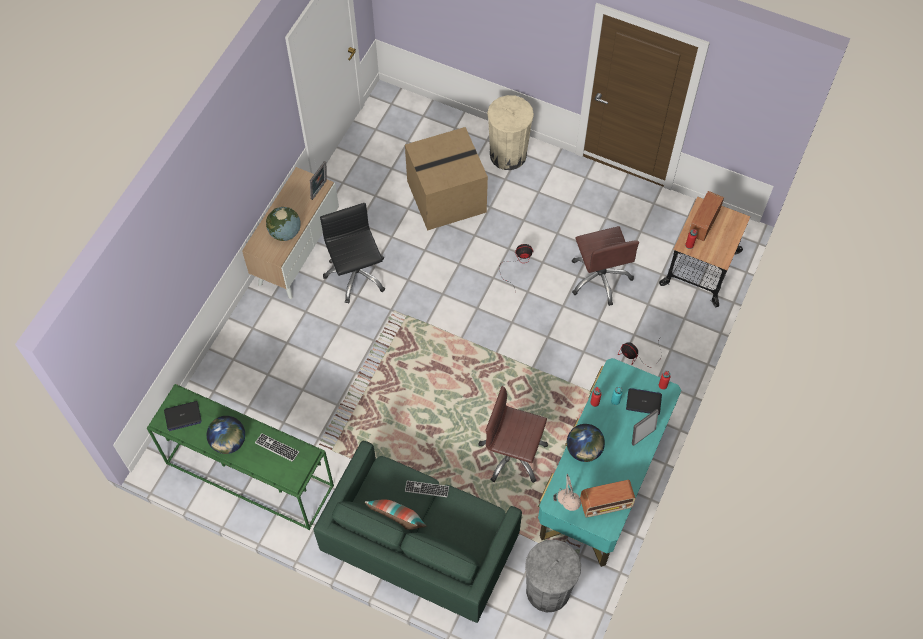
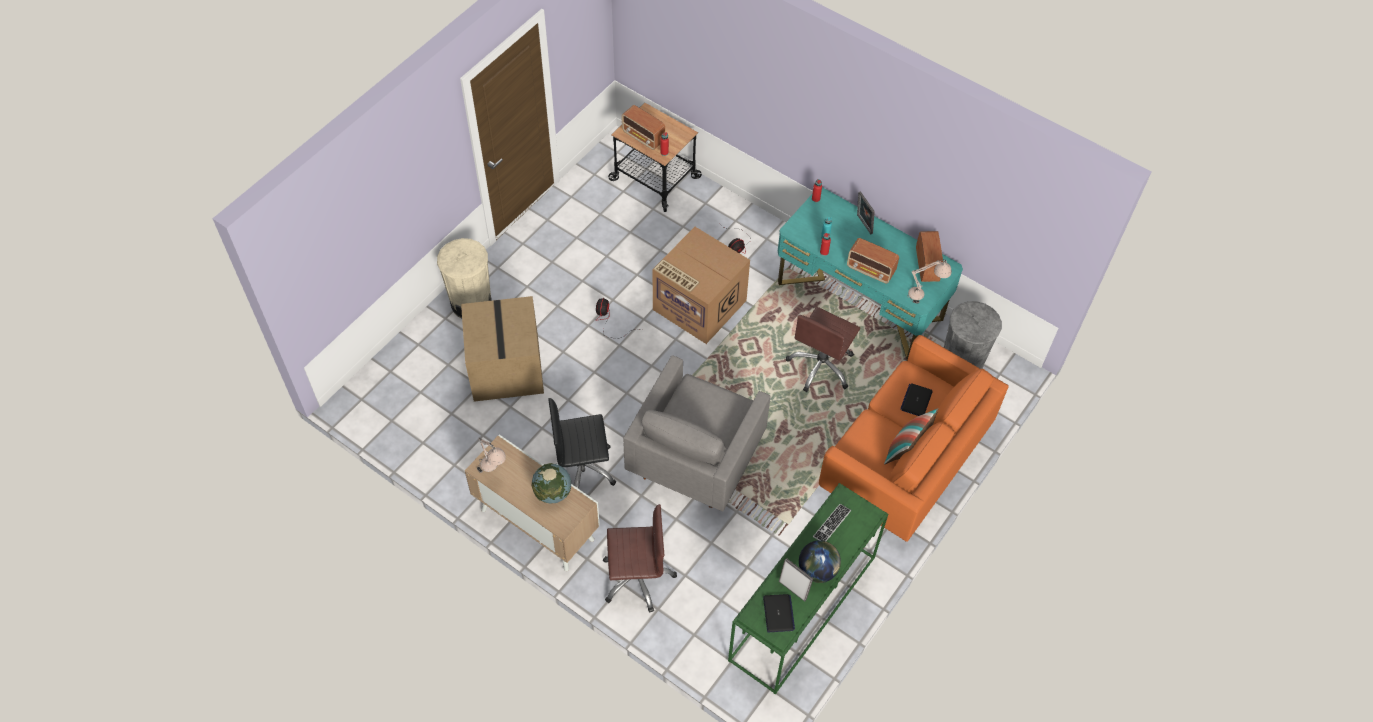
camera: 80 degrees left, 5 degrees down
(298, 187) = (493, 471): none -> beige table lamp
(320, 190) = (505, 450): picture frame -> picture frame (793, 589)
(387, 362) = (696, 457): none -> grey armchair
(420, 545) = (903, 460): green sofa -> orange sofa
(427, 489) = (874, 418): keyboard -> none
(556, 334) = (698, 305): none -> cardboard box
(584, 450) = (871, 270): globe -> radio
(600, 278) = (644, 257): brown office chair -> brown office chair (637, 577)
(644, 402) = (830, 216): laptop -> laptop (916, 400)

